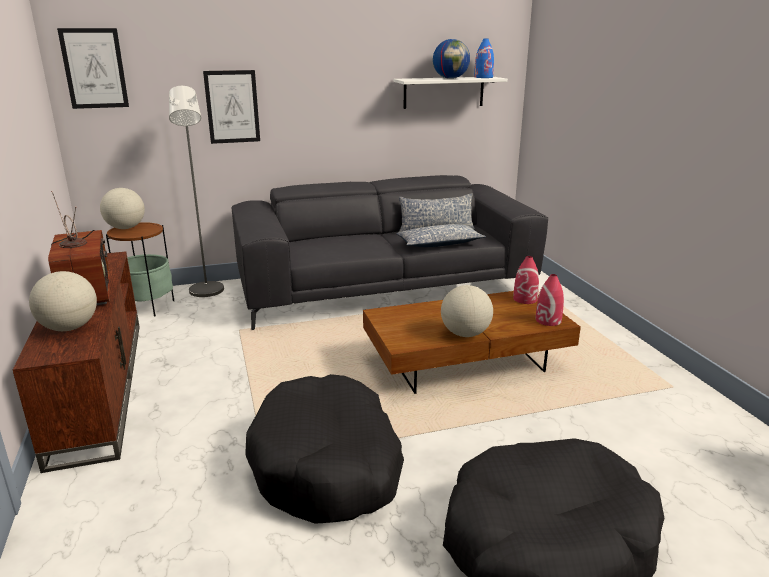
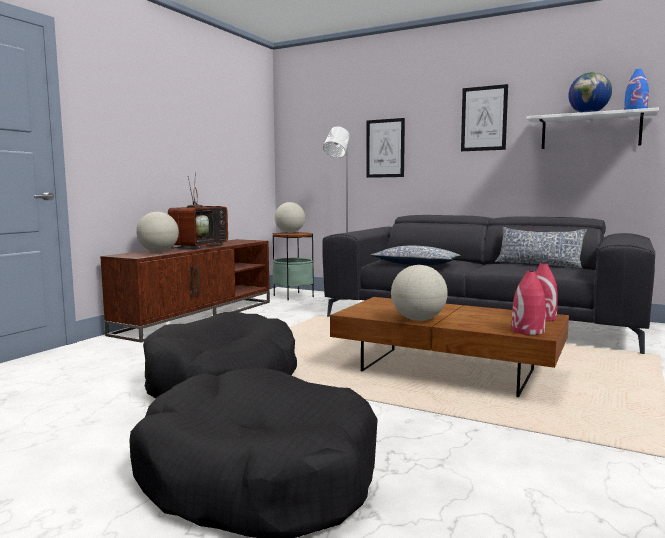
camera: 45 degrees right, 15 degrees down
(94, 68) = (300, 122): picture -> picture (484, 118)
(439, 244) = (516, 270): pillow -> pillow (415, 264)

